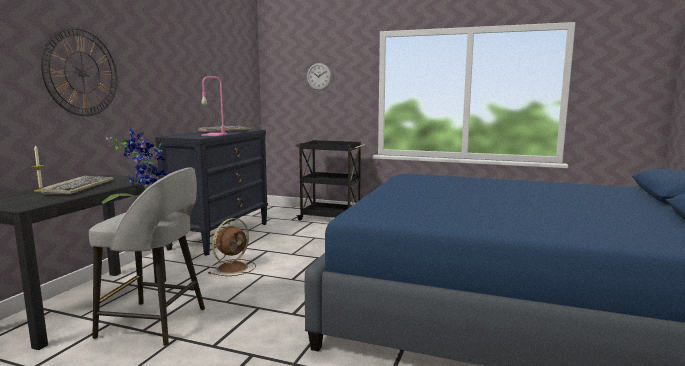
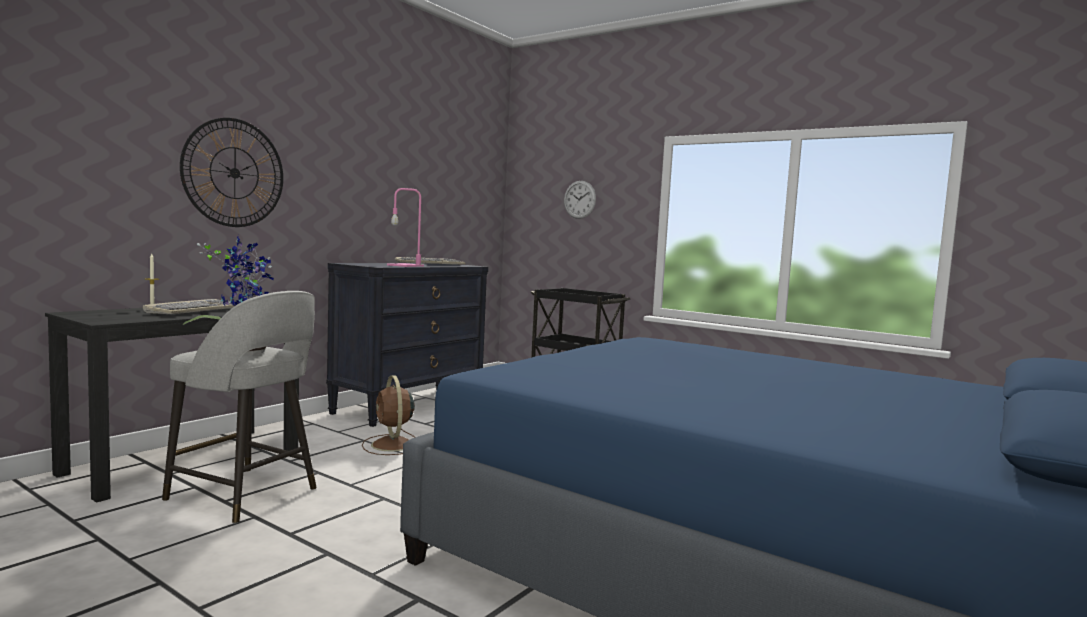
camera: 15 degrees right, 5 degrees down
(233, 267) = (393, 445): brown fan -> brown fan turned 105 degrees clockwise

